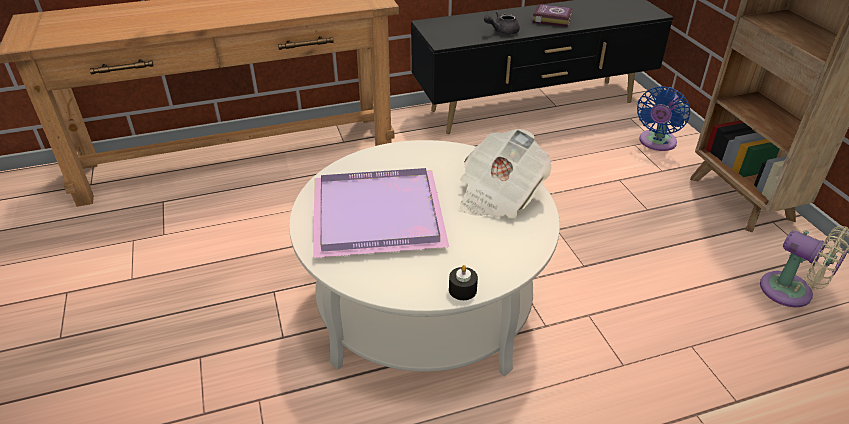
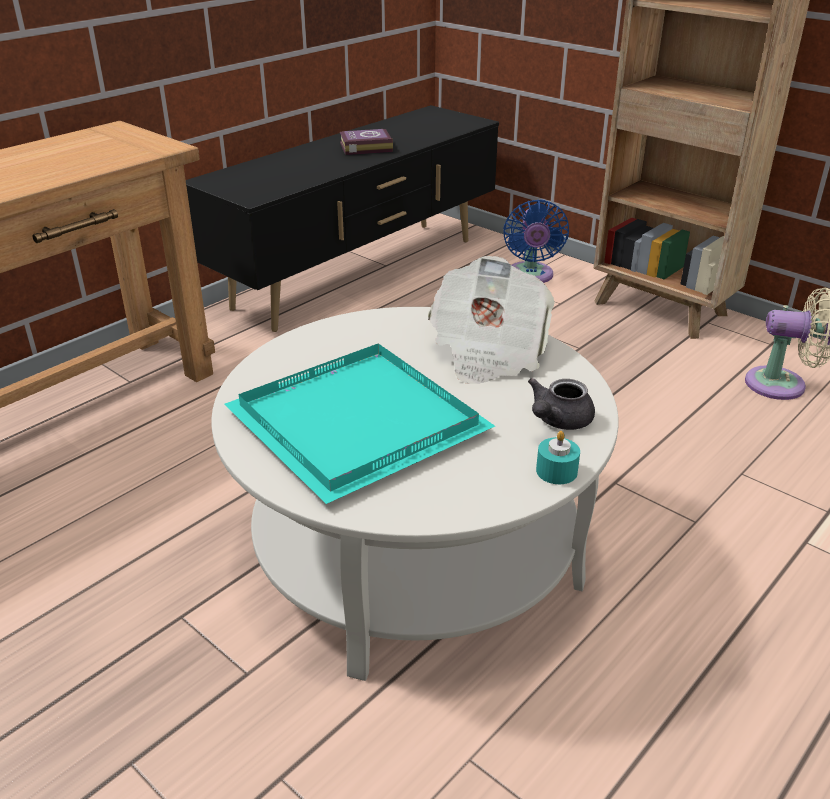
camera: 30 degrees left, 5 degrees down
(380, 213) = (358, 419): purple tray -> turquoise tray
(462, 290) = (556, 471): black candle -> turquoise candle
(502, 31) = (318, 171): grey teapot -> grey teapot (558, 421)

